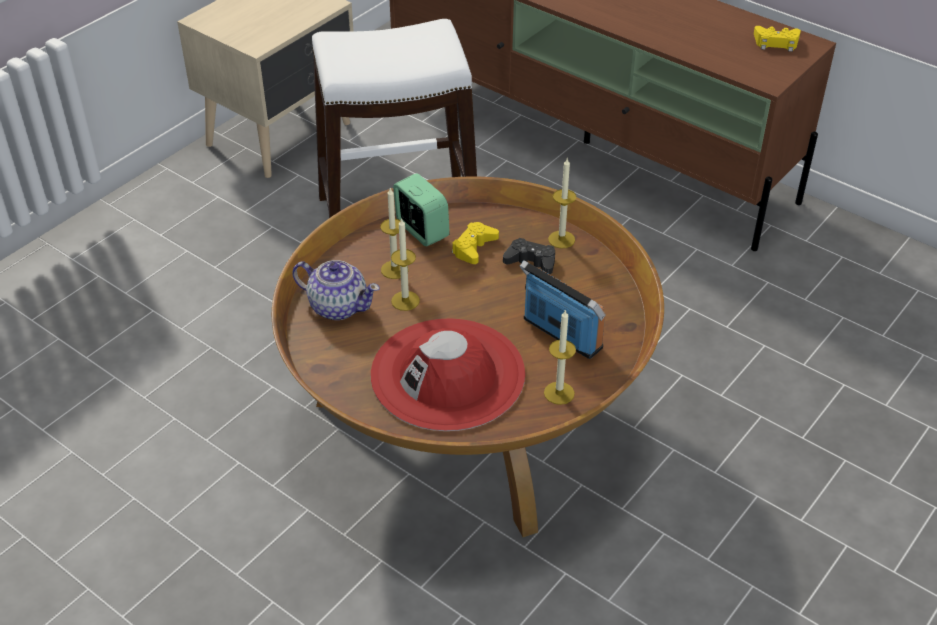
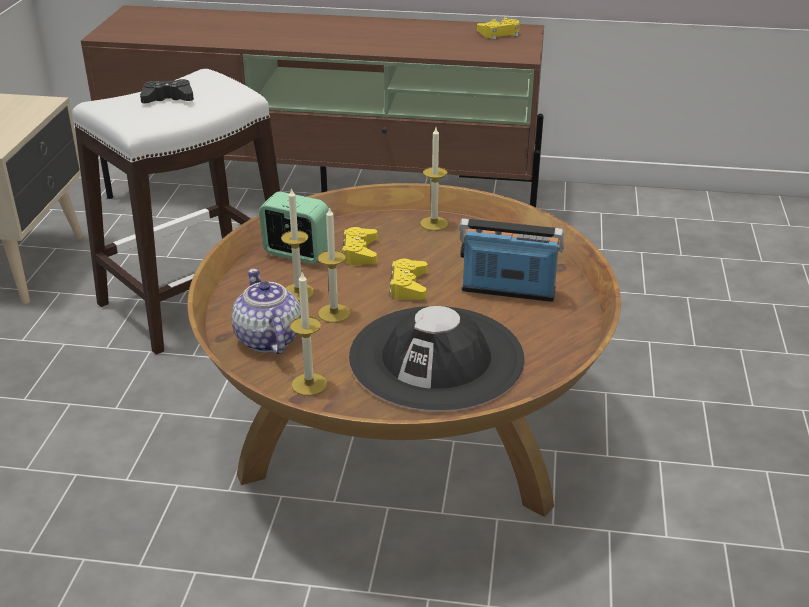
camera: 30 degrees left, 10 degrees down
(338, 306) = (268, 340): teapot -> teapot turned 105 degrees counterclockwise
(448, 374) = (436, 358): red hat -> black hat
(484, 297) = (408, 286): none -> yellow game controller
(531, 261) = (423, 247): black game controller -> black game controller (168, 99)
(559, 393) = (554, 336): candle -> candle (309, 384)

